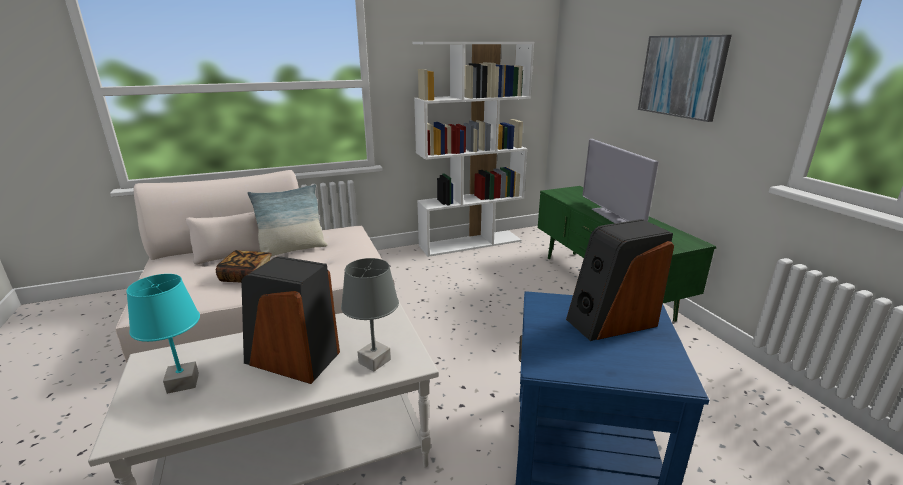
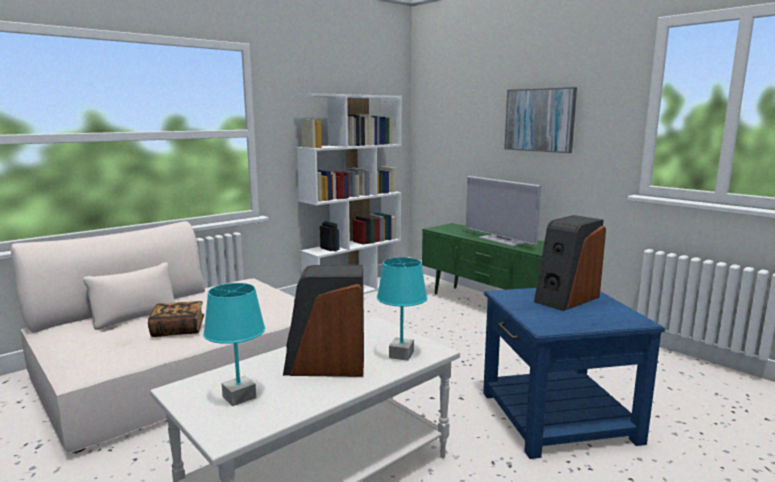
camera: 20 degrees left, 10 degrees down
(293, 250) = (204, 304): pillow -> none
(374, 361) = (401, 354): grey table lamp -> turquoise table lamp

